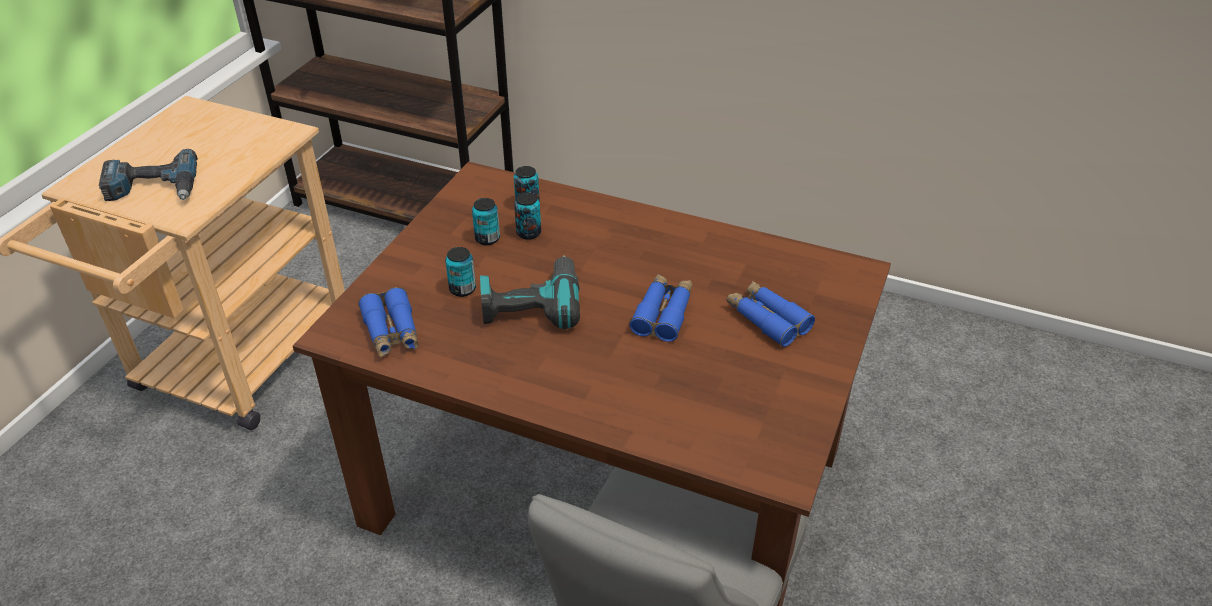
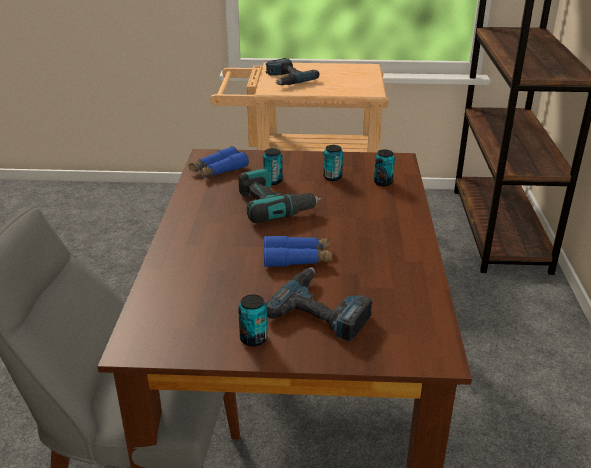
camera: 70 degrees right, 10 degrees down
(528, 233) = (351, 189): can -> can (253, 339)
(767, 319) = (323, 310): blue binoculars -> power drill

